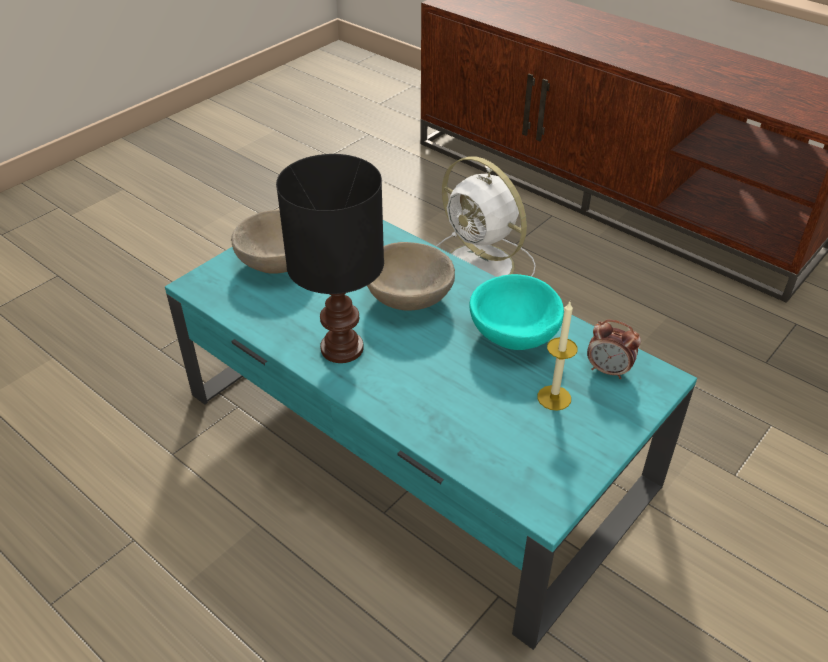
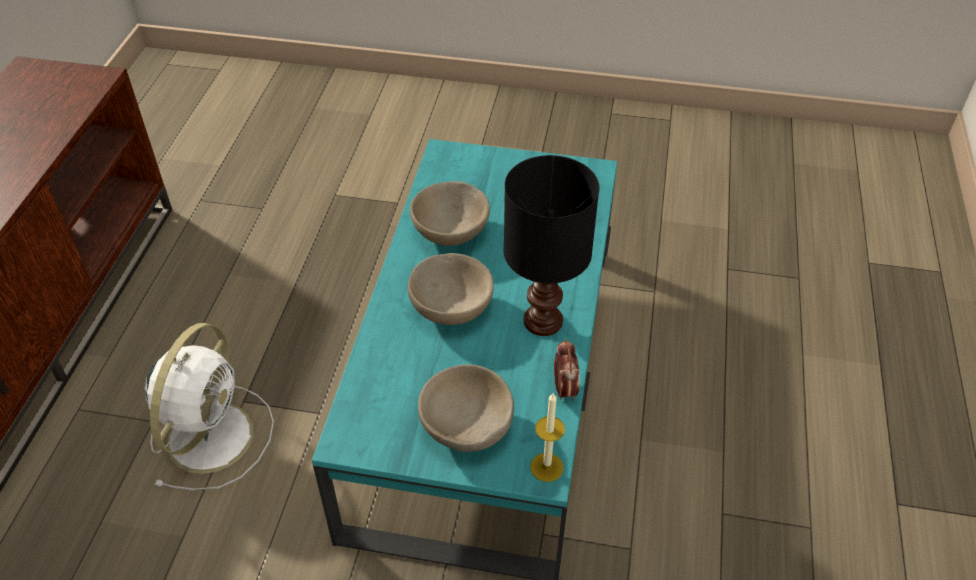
camera: 120 degrees left, 5 degrees up
(512, 334) = (451, 232): turquoise bowl -> beige bowl
(554, 398) = (501, 193): candle -> candle (546, 467)
(608, 370) = (453, 176): alarm clock -> alarm clock (564, 389)

